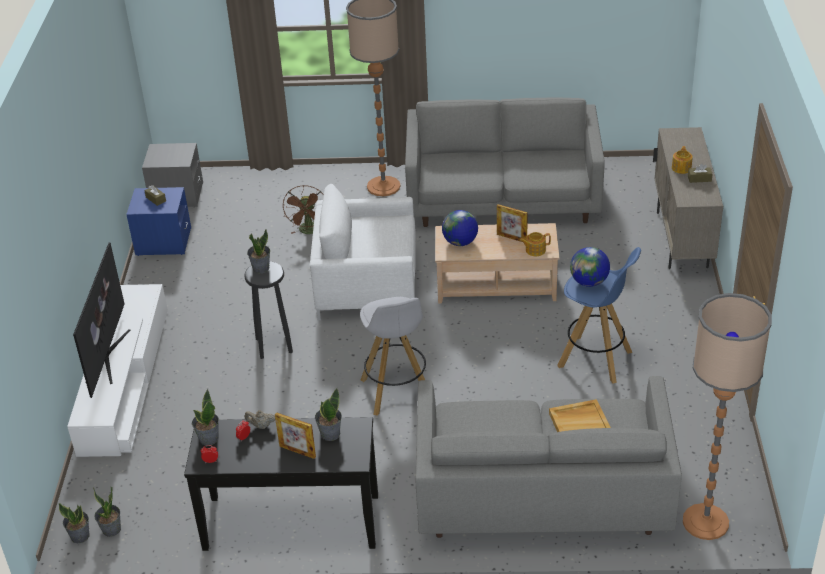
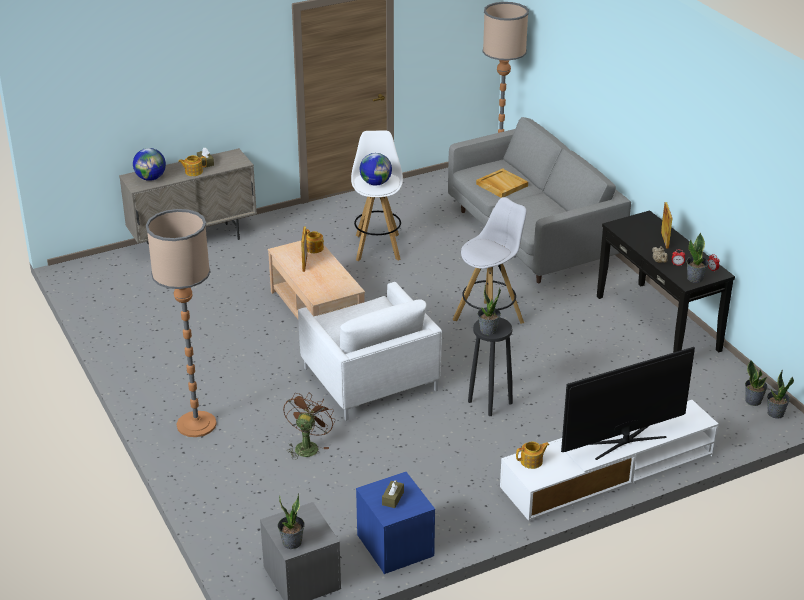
camera: 120 degrees left, 5 degrees down
(141, 298) = (532, 461): none -> teapot
(309, 231) = (307, 446): brown fan -> brown fan turned 45 degrees counterclockwise
(330, 434) = (635, 233): potted plant -> potted plant (292, 542)
(460, 242) = (330, 286): globe -> globe (151, 178)
(503, 200) = (181, 343): grey sofa -> none
(596, 359) = (377, 246): blue stool -> white stool

